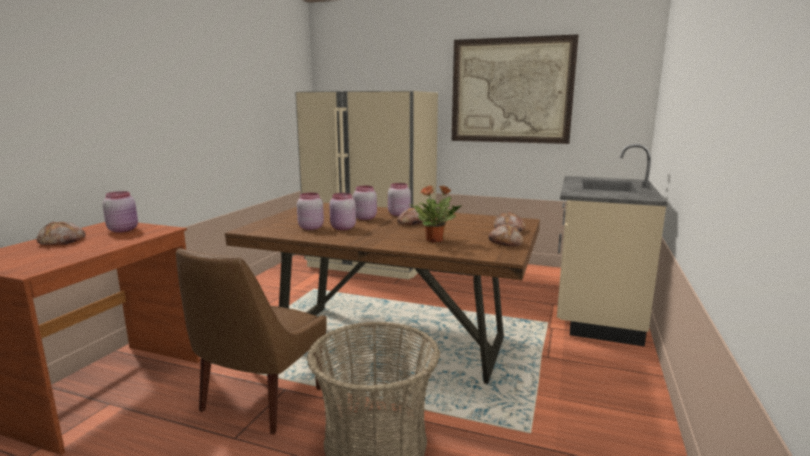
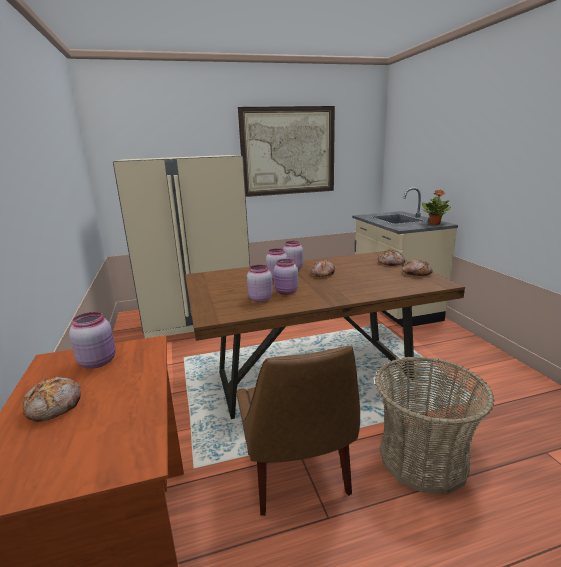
camera: 35 degrees left, 5 degrees up
(435, 240) = (374, 283): potted plant -> potted plant (435, 224)

